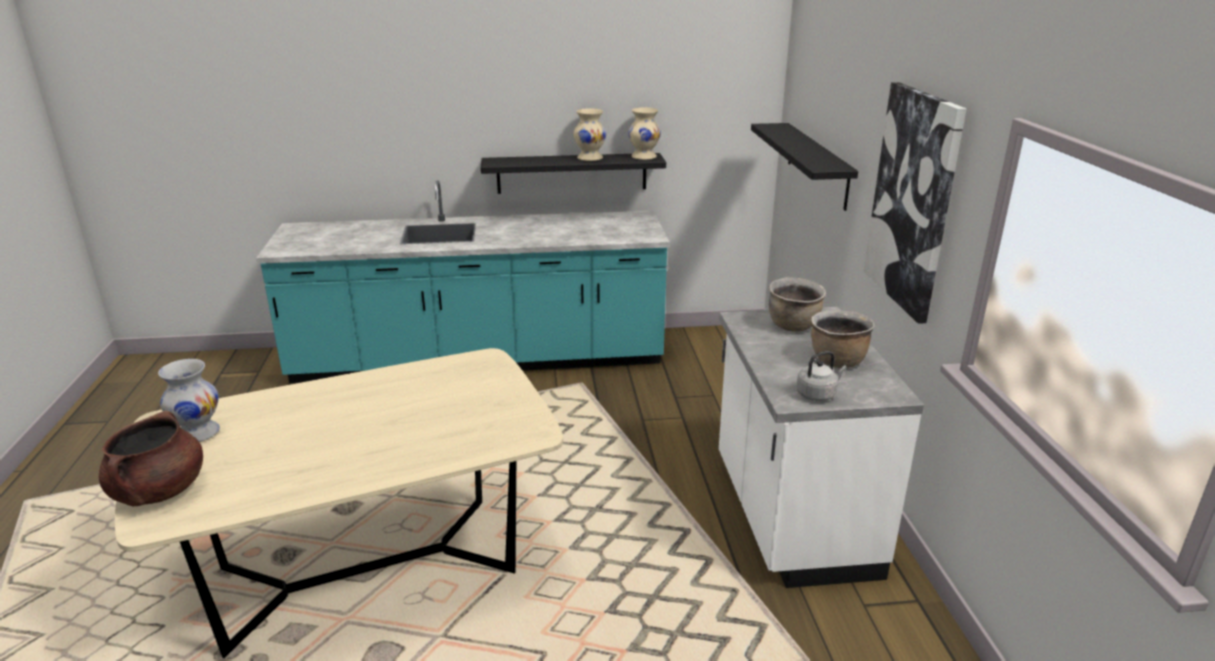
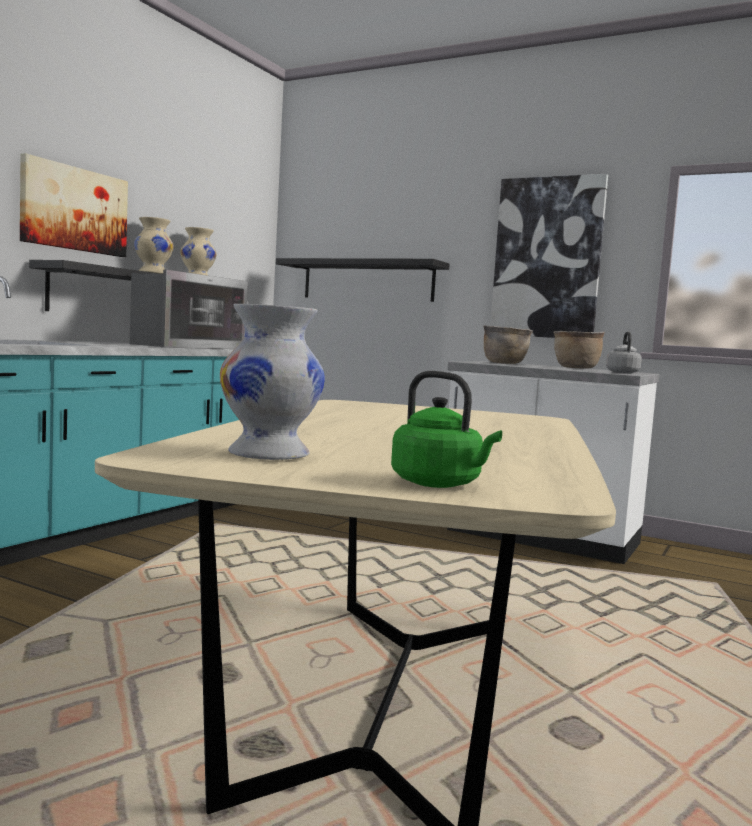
camera: 55 degrees left, 20 degrees down
(159, 491) = (440, 484): brown cooking pot -> green kettle
(519, 112) = (74, 209): none -> picture
(583, 233) = (185, 346): none -> microwave

